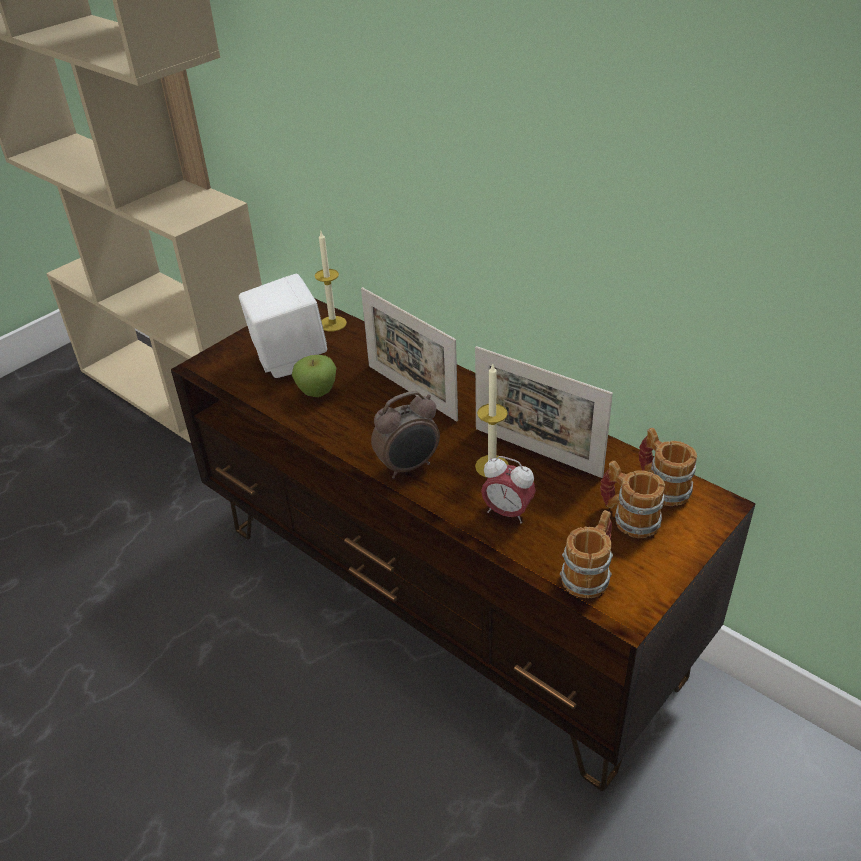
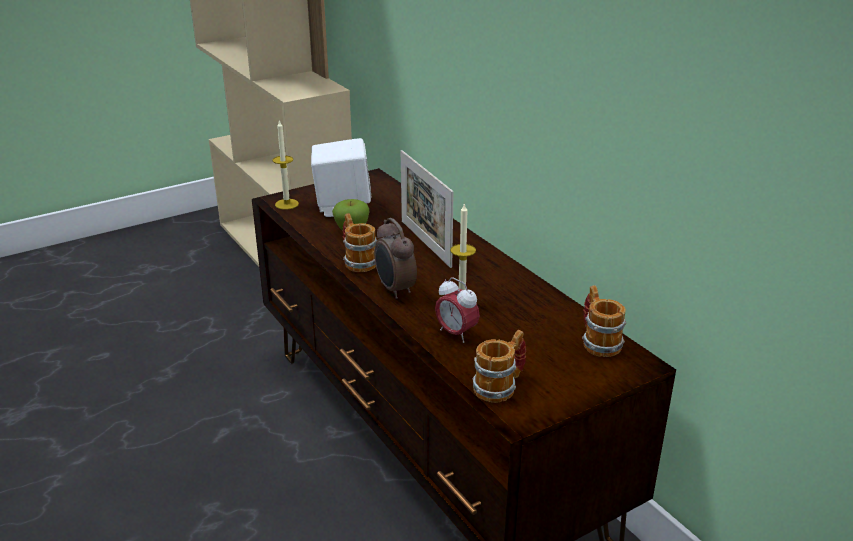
camera: 15 degrees right, 10 degrees down
(333, 323) = (389, 190): candle -> candle (287, 204)
(409, 467) = (394, 290): alarm clock -> alarm clock turned 75 degrees clockwise
(537, 452) = (504, 299): picture frame -> none
(628, 518) = (556, 357): mug -> mug (357, 261)

